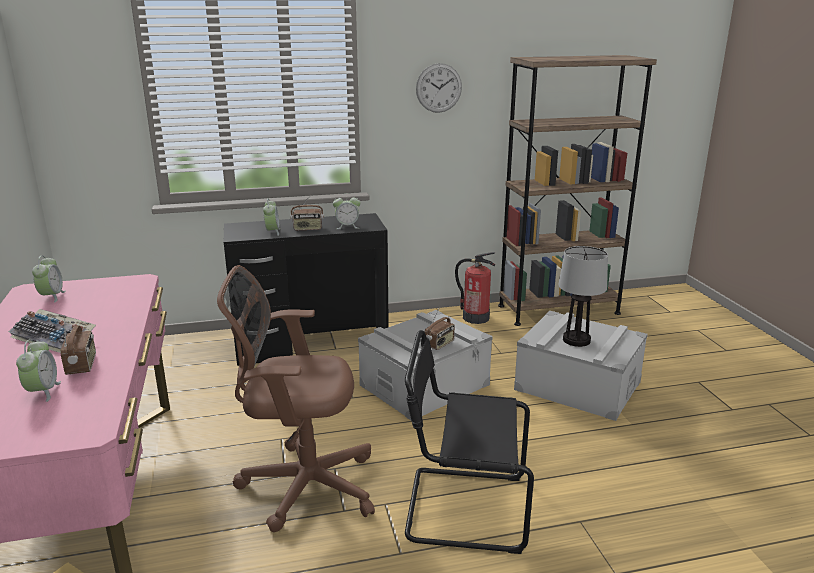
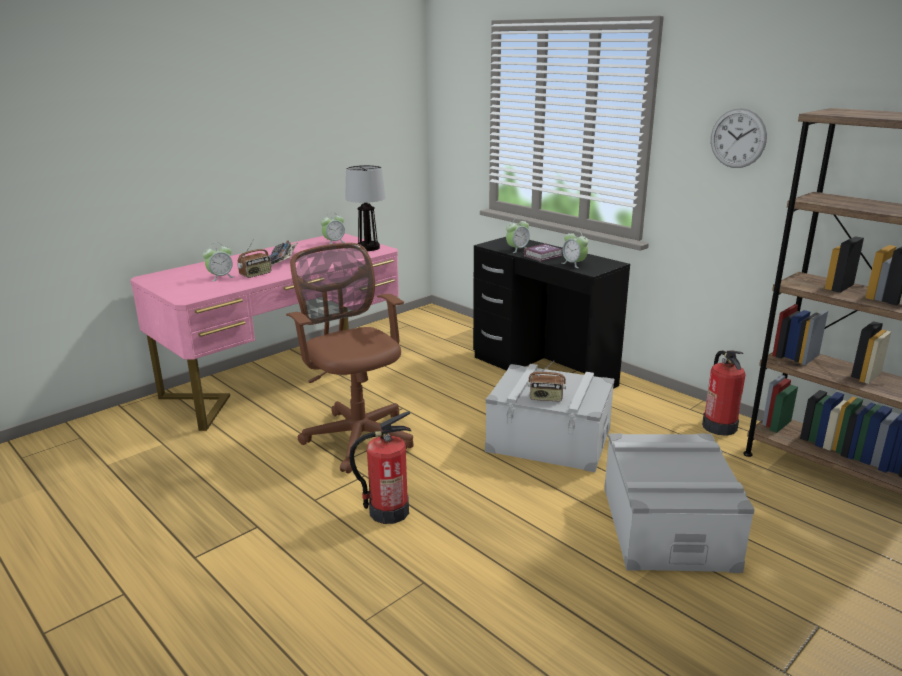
camera: 60 degrees right, 0 degrees up
(307, 229) = (544, 256): radio -> book
(461, 508) = (388, 511): black chair -> fire extinguisher
(577, 340) = (662, 465): table lamp -> table lamp (368, 248)

